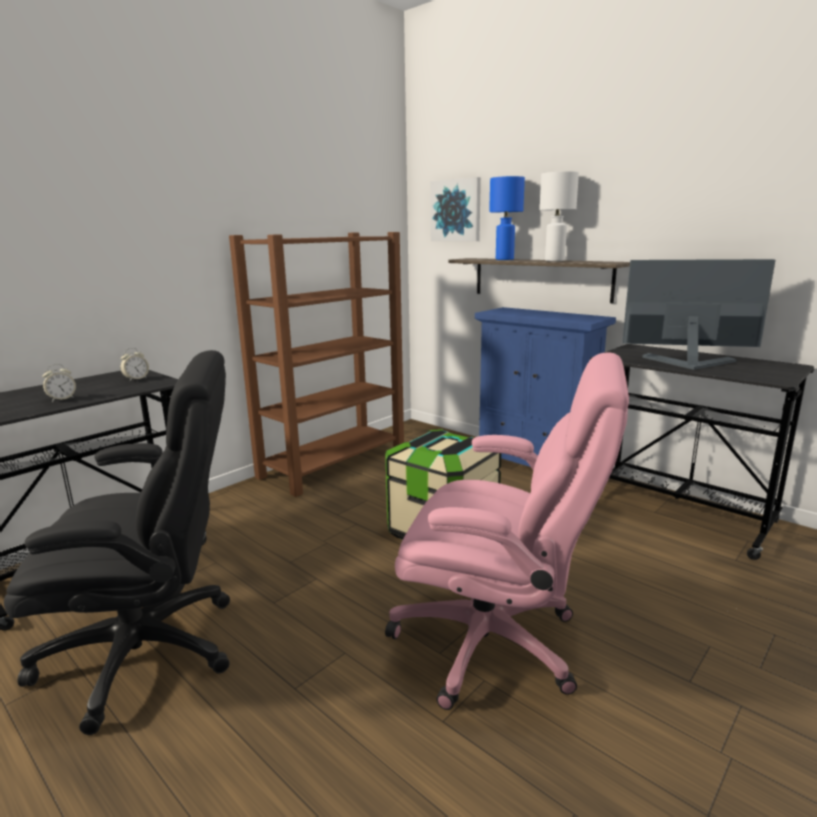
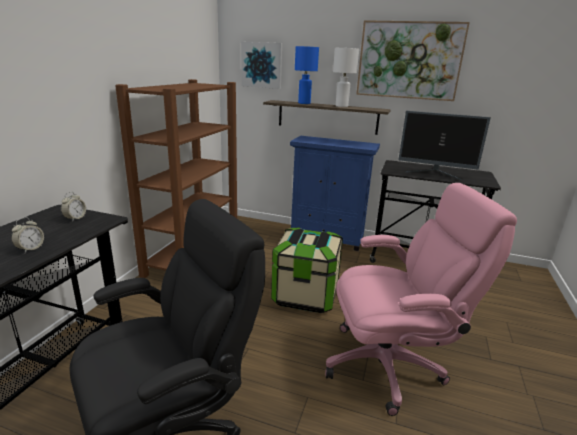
camera: 25 degrees left, 5 degrees up
(659, 182) = (409, 60): none -> picture
(688, 363) = (435, 174): monitor -> monitor turned 150 degrees counterclockwise

